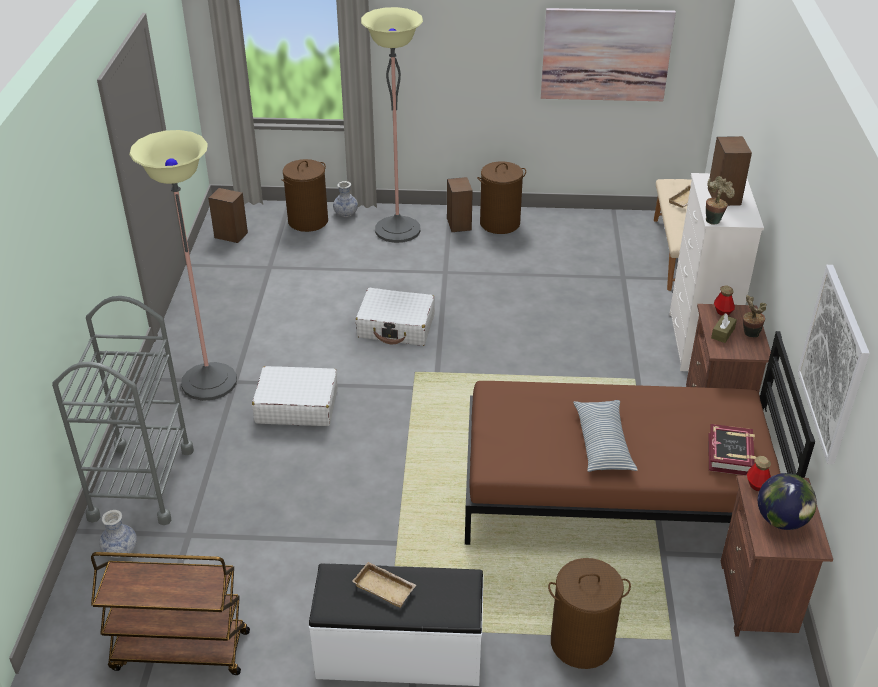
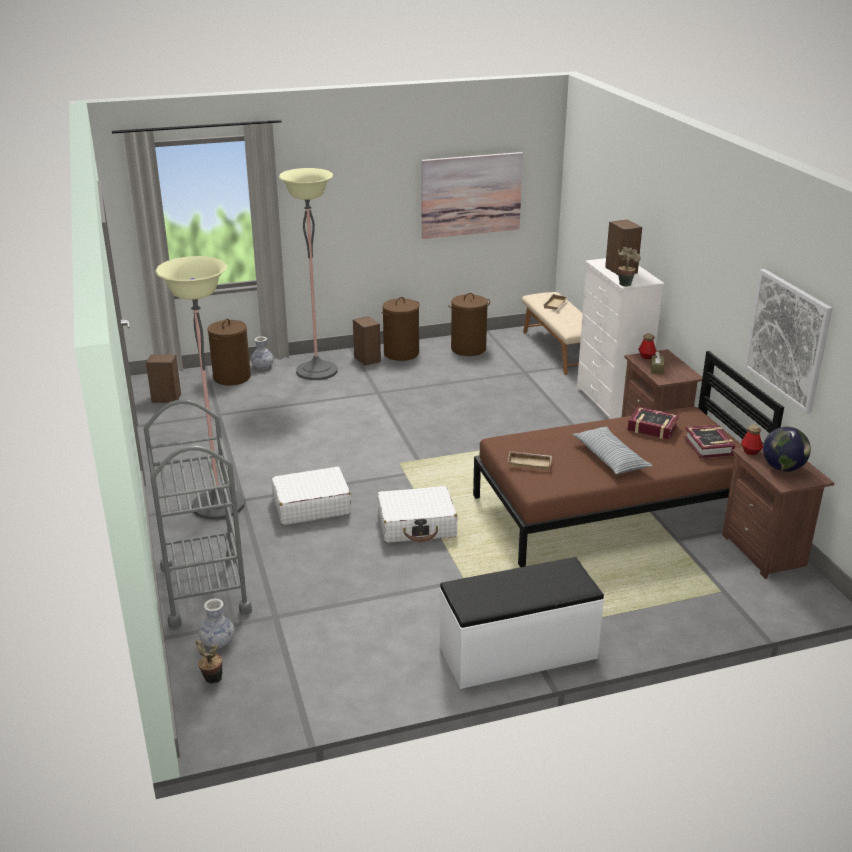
camera: 20 degrees left, 10 degrees down
(179, 651) = (325, 700): brown cart -> none
(385, 587) = (508, 585): beige tray -> beige tray (530, 463)
(396, 326) = (361, 436): white suitcase -> white suitcase (417, 525)
(582, 642) = (657, 610): brown laundry basket -> brown laundry basket (468, 349)
(680, 411) = (652, 428): none -> book
(749, 334) = (676, 366): potted plant -> potted plant (211, 679)

